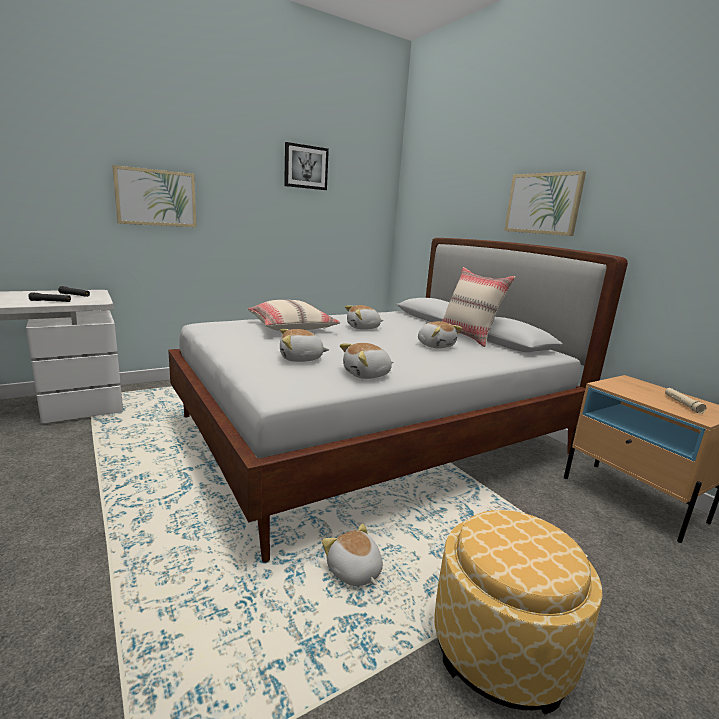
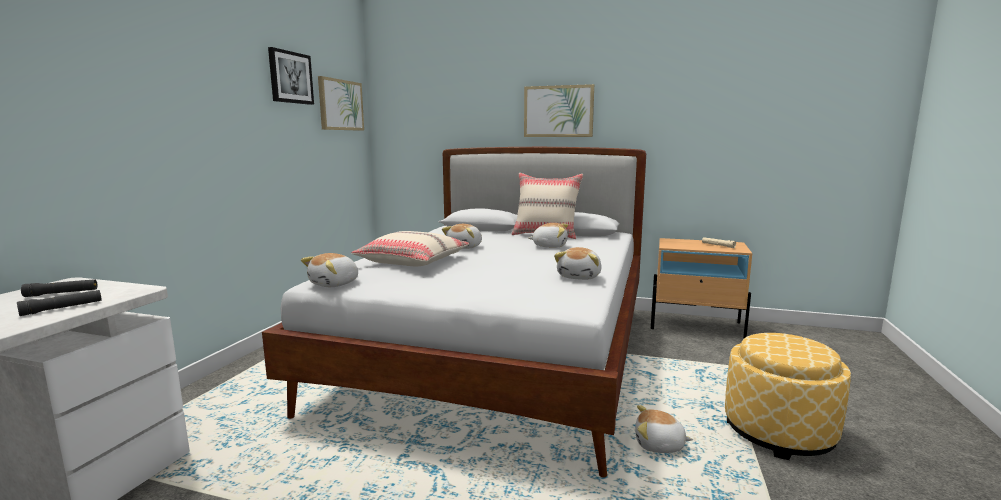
camera: 40 degrees left, 5 degrees down
(156, 198) = (129, 124): picture -> picture (340, 105)
(301, 359) = (506, 281): plush toy -> plush toy (335, 284)

